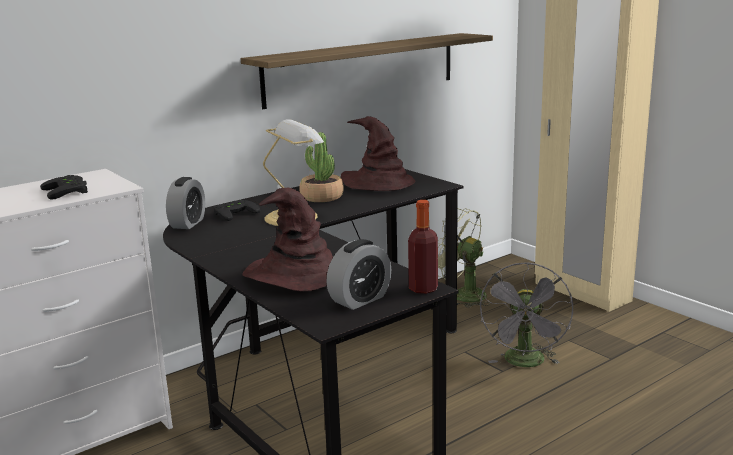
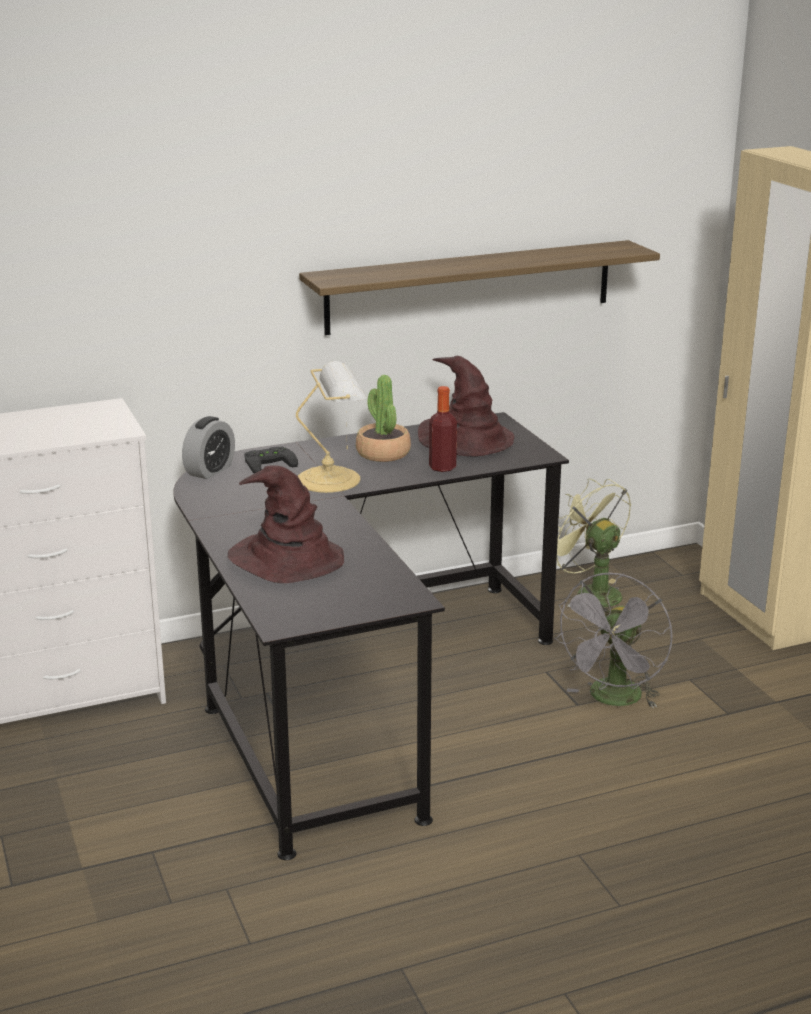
camera: 15 degrees right, 5 degrees up
(69, 191) = (69, 429): black game controller -> none
(360, 300) = (332, 602): alarm clock -> none
(423, 289) = (407, 600): bottle -> bottle (442, 467)

